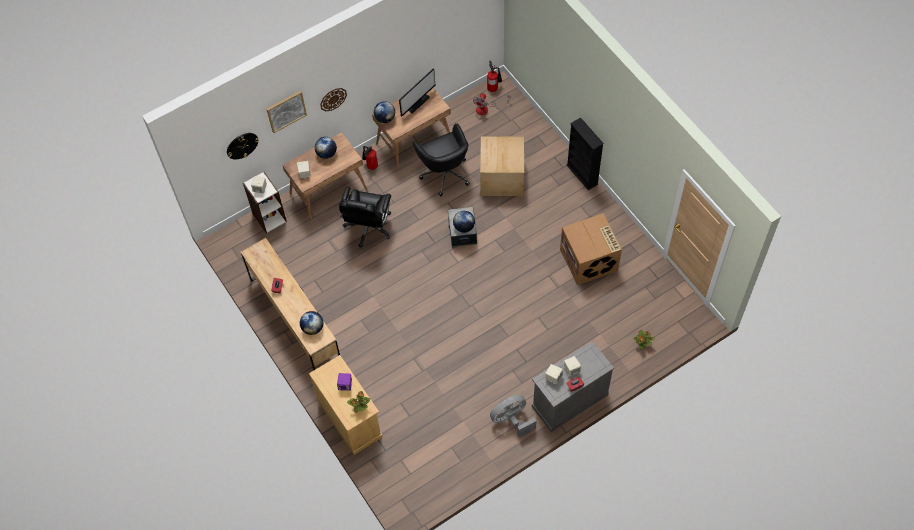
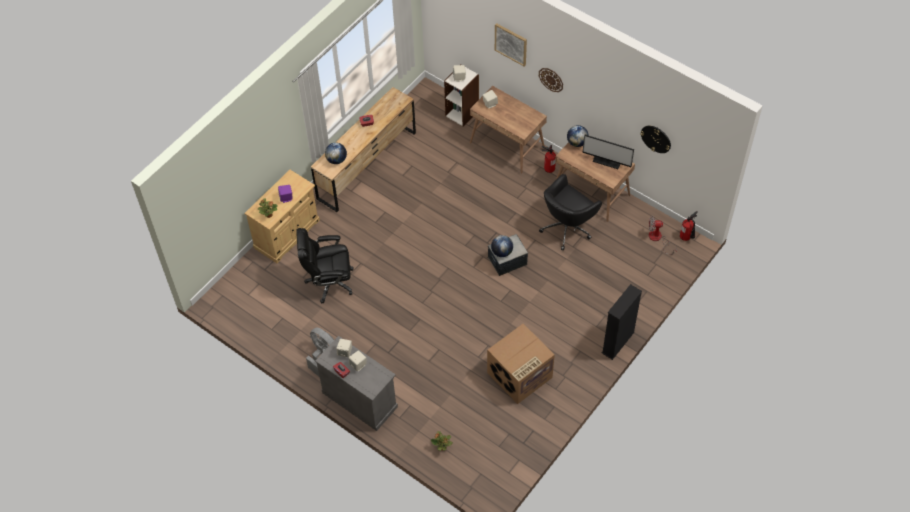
camera: 70 degrees right, 5 degrees down
(242, 145) = (470, 32): wall clock -> wall clock (656, 139)
(326, 153) = (518, 112): globe -> none
(368, 227) = (482, 187): black office chair -> black office chair (329, 282)
(501, 178) = (582, 275): cardboard box -> none

